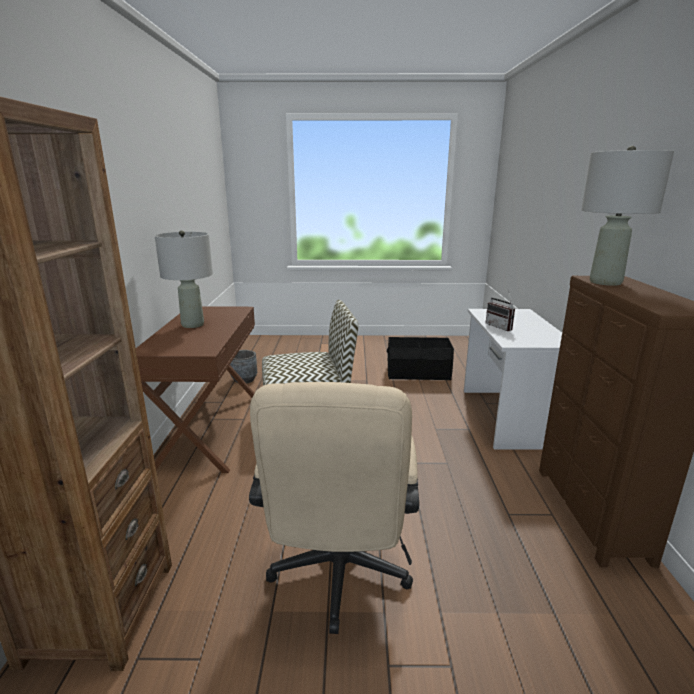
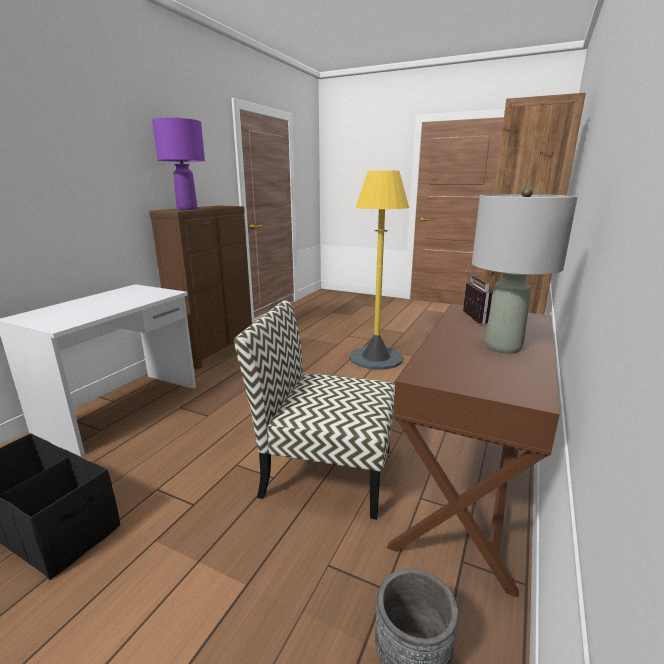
camera: 155 degrees left, 0 degrees up
(338, 578) = (376, 358): beige office chair -> yellow floor lamp
(501, 327) = (122, 304): radio -> radio (469, 317)
(605, 282) = (187, 209): grey table lamp -> purple table lamp

